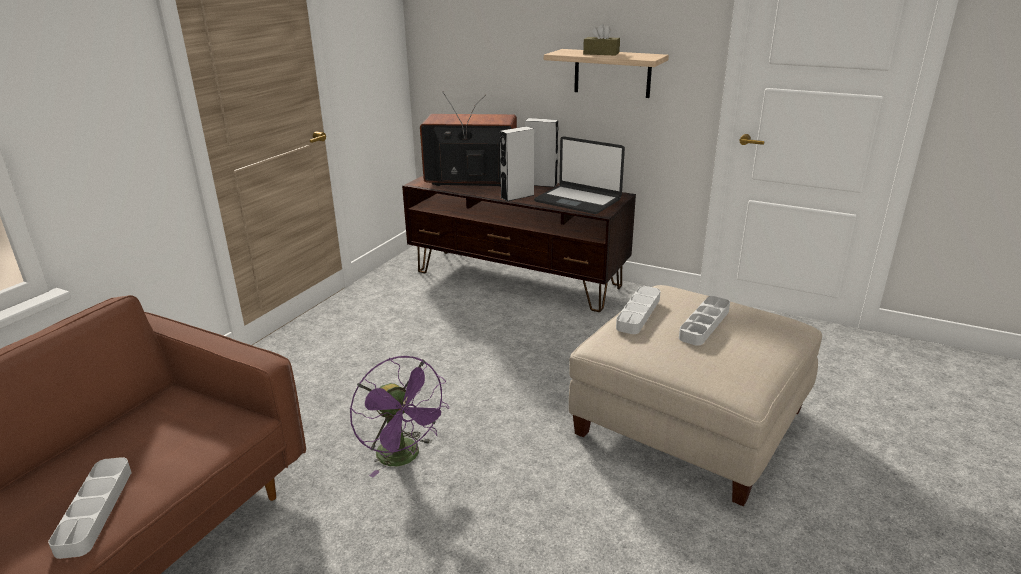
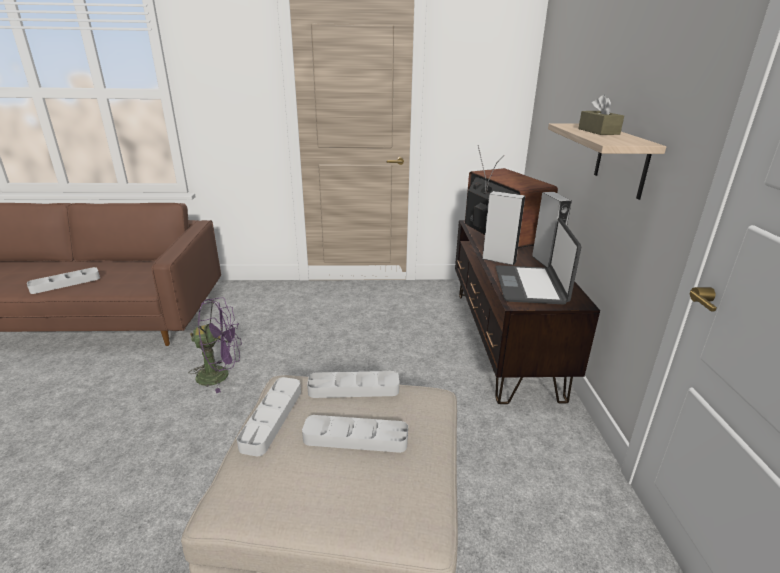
camera: 60 degrees right, 0 degrees up
(404, 457) = (220, 375): purple fan -> purple fan turned 120 degrees counterclockwise
(658, 354) = (272, 418): none -> grey tray

